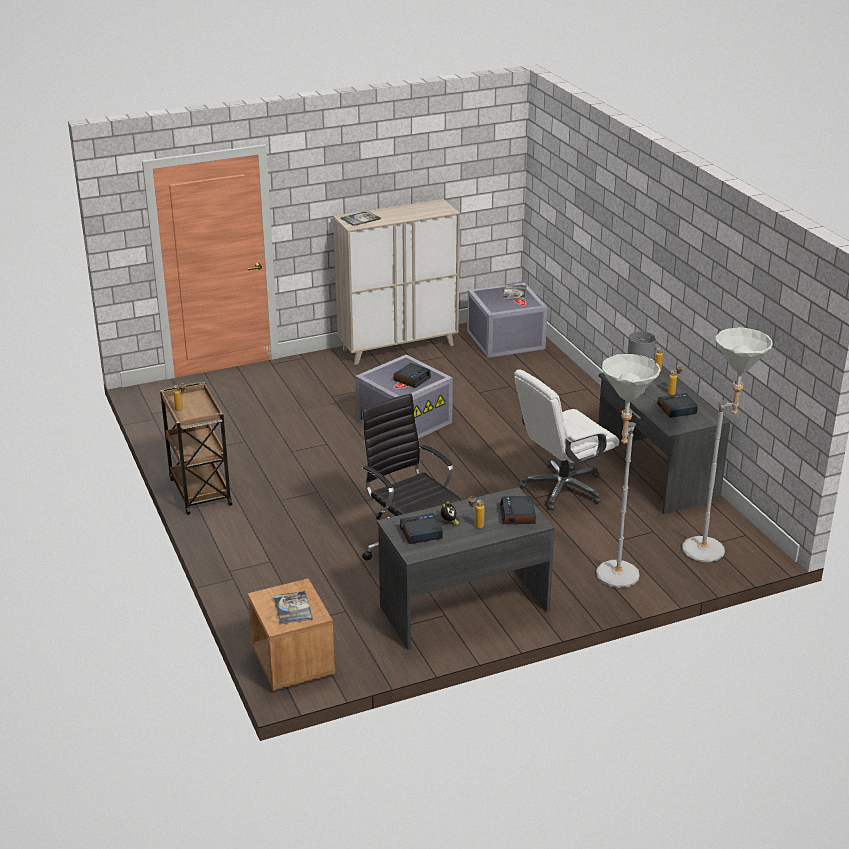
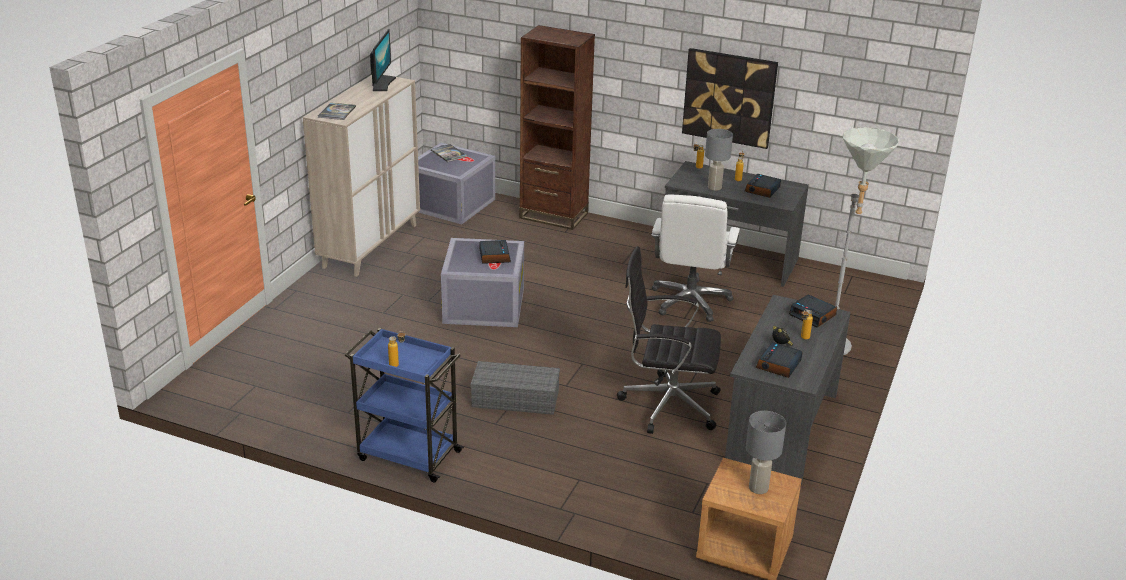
camera: 45 degrees left, 0 degrees up
(200, 491) = (407, 455): brown cart -> blue cart
(292, 608) = (758, 488): book -> grey table lamp
(320, 492) = (517, 398): none -> grey storage box
(431, 208) = (382, 84): none -> monitor
(569, 379) = (553, 216): none -> brown bookcase
(689, 308) = (729, 97): none -> picture
(712, 550) = (852, 296): grey floor lamp -> none

